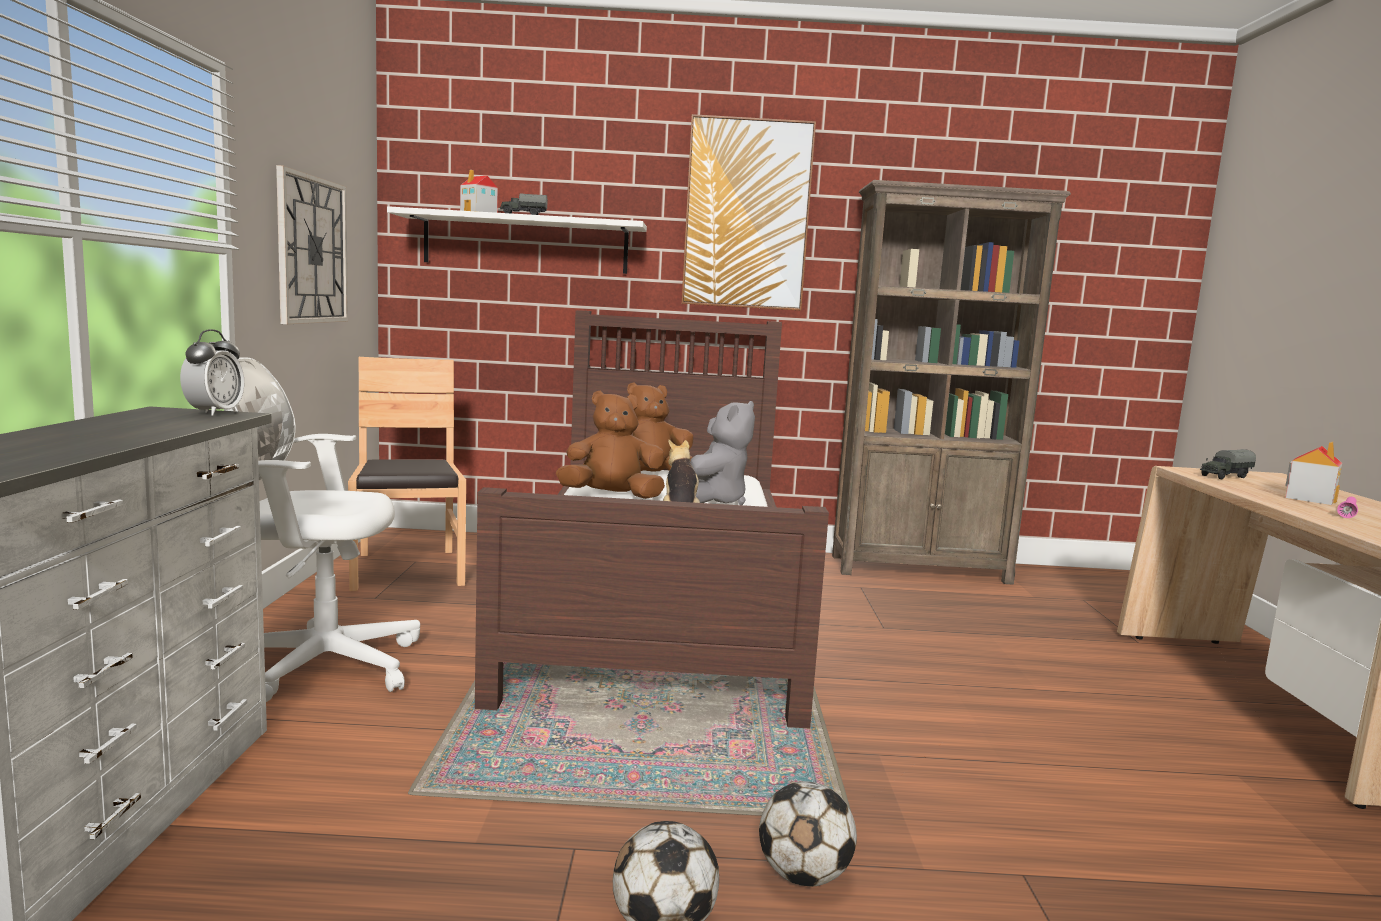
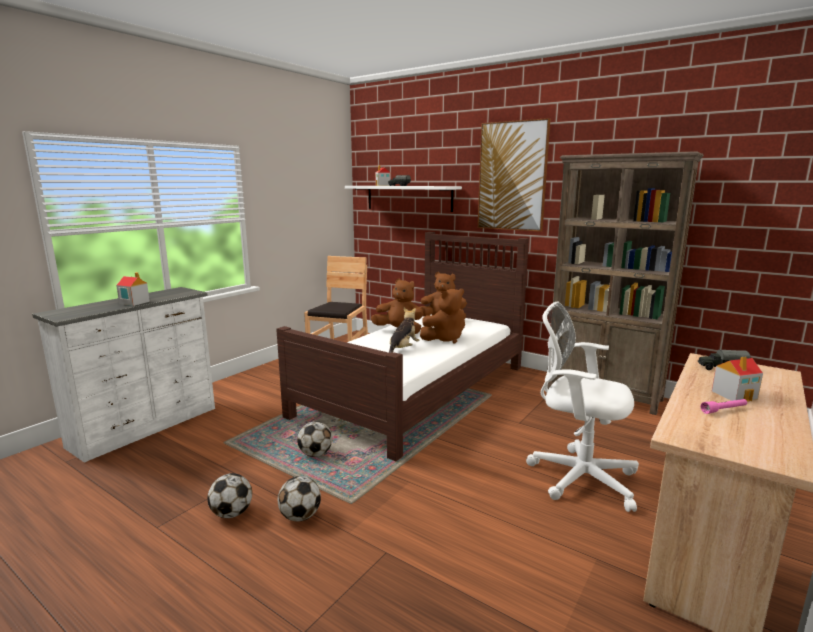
camera: 35 degrees right, 5 degrees up
(121, 436) = (134, 302): none -> toy house
(214, 413) = (189, 291): alarm clock -> none
(312, 250) = (300, 211): wall clock -> none
(316, 664) = (258, 387): white office chair -> white office chair (577, 476)
(651, 757) = (315, 454): none -> football
(713, 501) = (445, 339): grey plush toy -> brown plush toy

